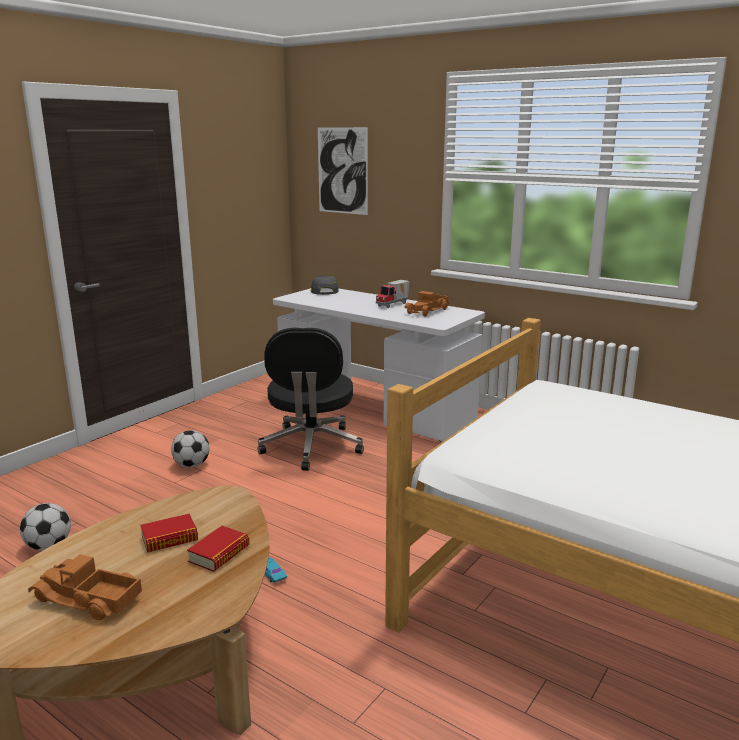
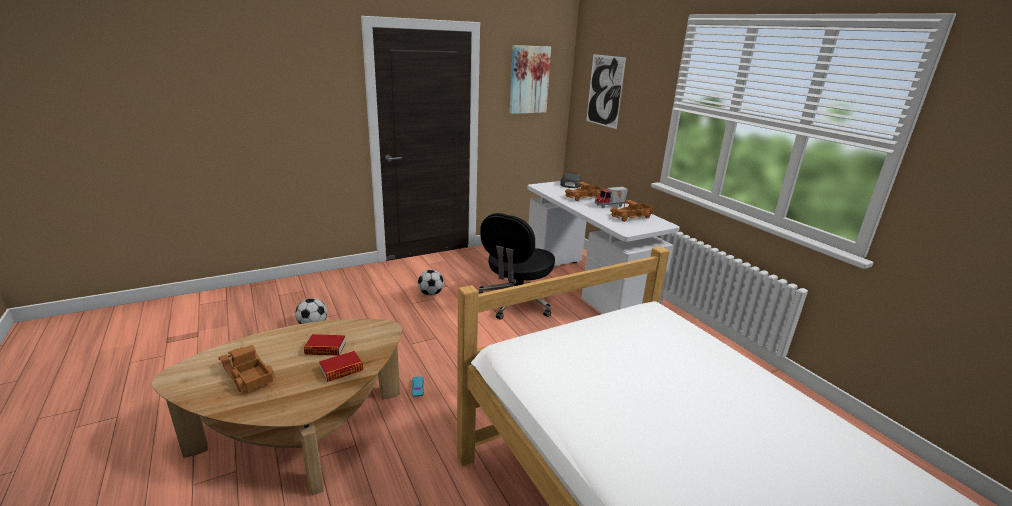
camera: 25 degrees right, 5 degrees up
(241, 165) = (529, 80): none -> picture
(355, 301) = (584, 197): none -> toy truck

